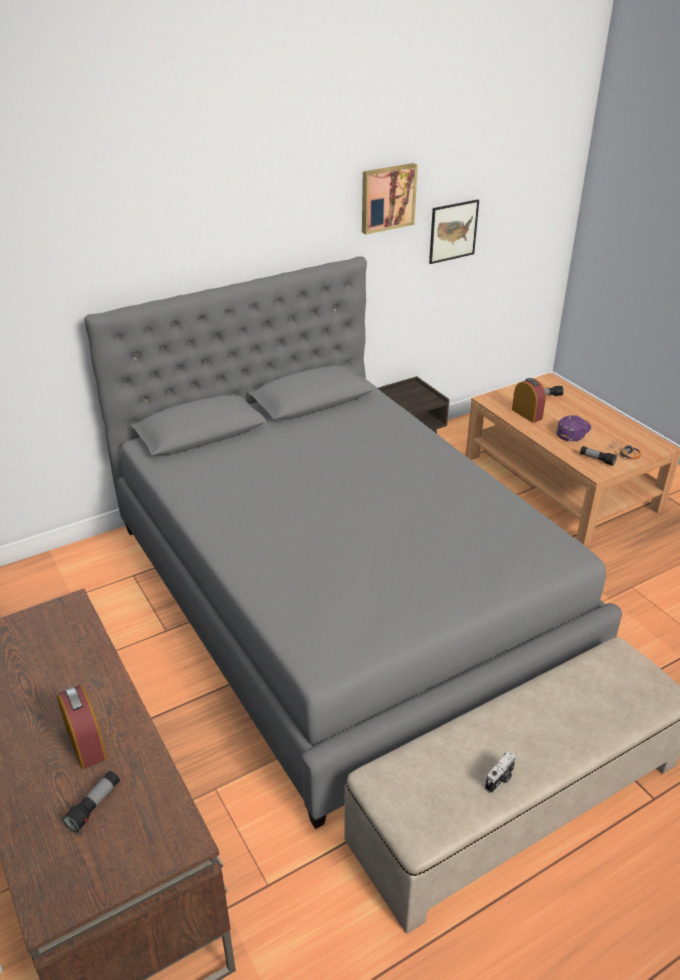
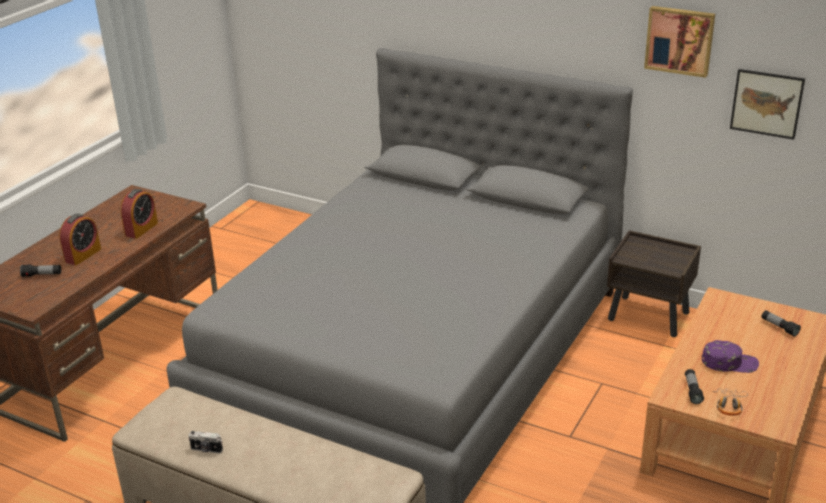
camera: 60 degrees right, 5 degrees down
(527, 414) = (722, 326): alarm clock -> alarm clock (141, 229)

